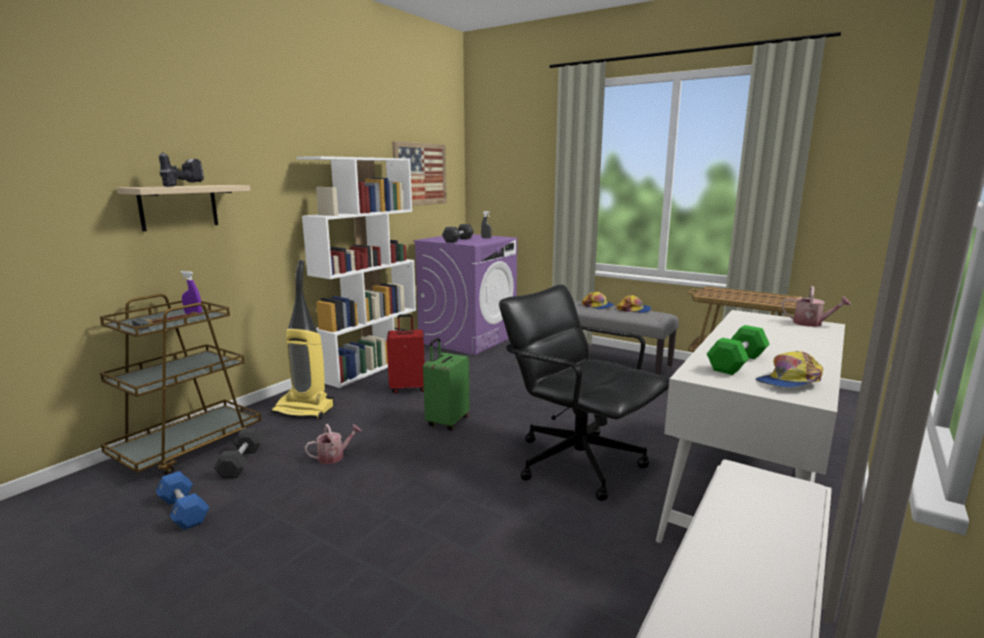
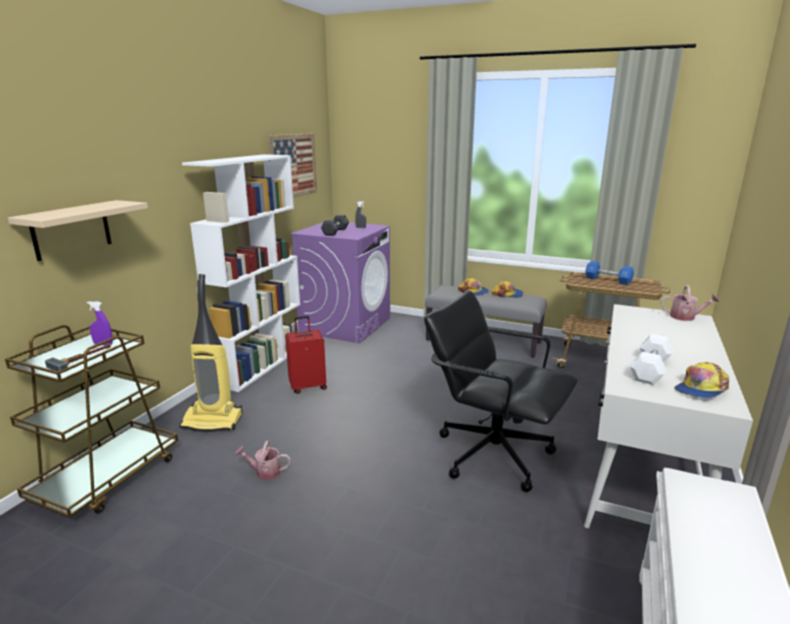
camera: 10 degrees left, 5 degrees up
(182, 186) = (77, 209): power drill -> none
(183, 511) = (133, 552): blue dumbbell -> blue dumbbell (608, 280)
(241, 462) = (171, 489): black dumbbell -> none
(334, 456) = (264, 472): watering can -> watering can turned 135 degrees counterclockwise
(447, 422) = (359, 421): green suitcase -> none
(737, 363) = (650, 370): green dumbbell -> white dumbbell

